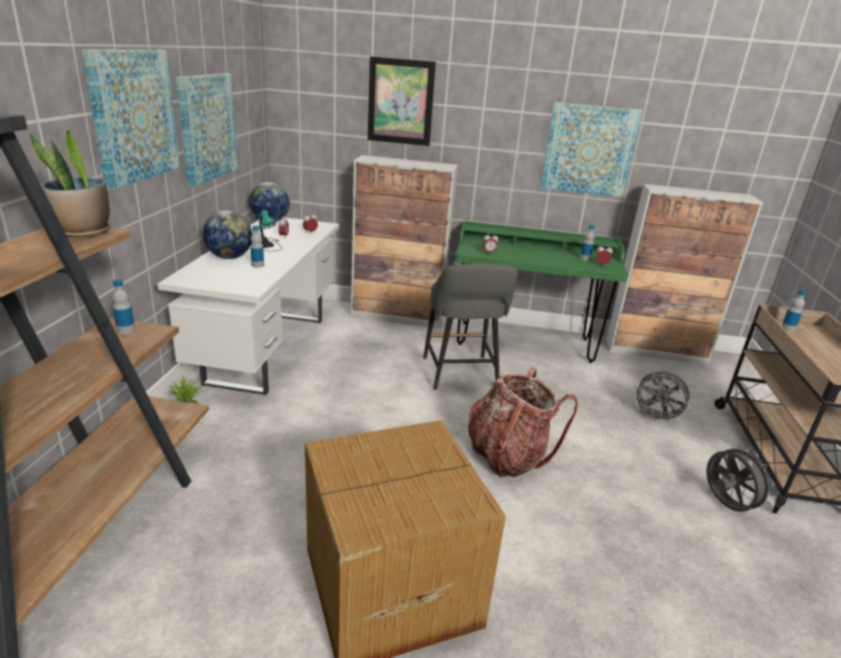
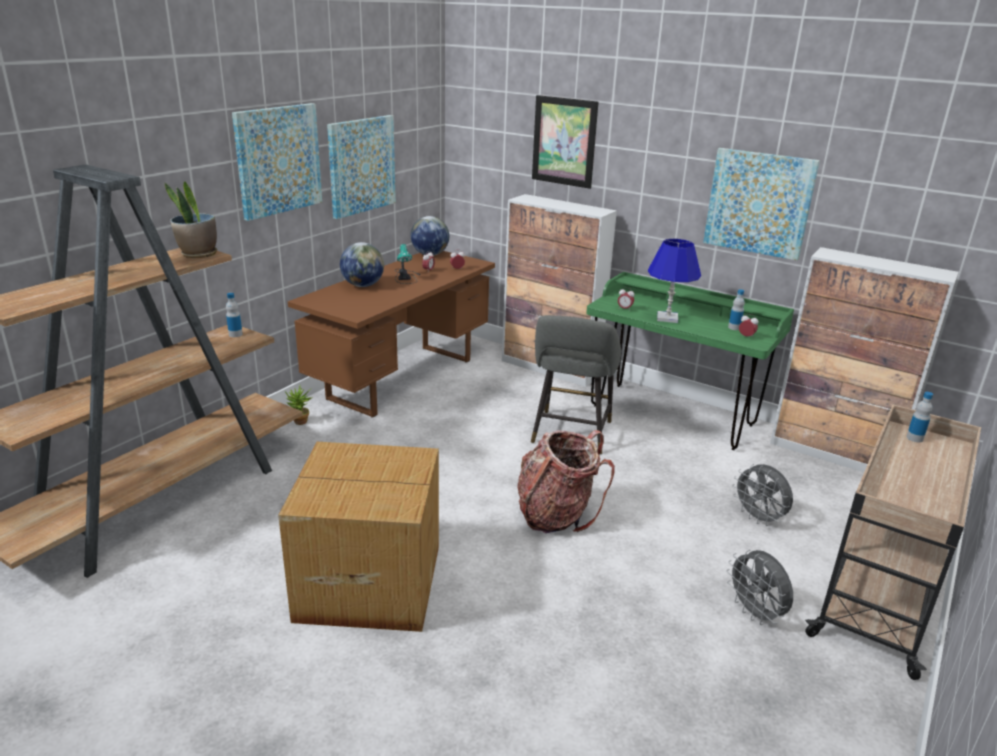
camera: 25 degrees right, 0 degrees up
(257, 265) = (380, 295): bottle -> none
(267, 349) = (401, 378): white desk -> brown desk
(529, 257) = (667, 318): none -> blue table lamp
(725, 505) = (755, 613): grey fan -> grey fan turned 150 degrees clockwise

